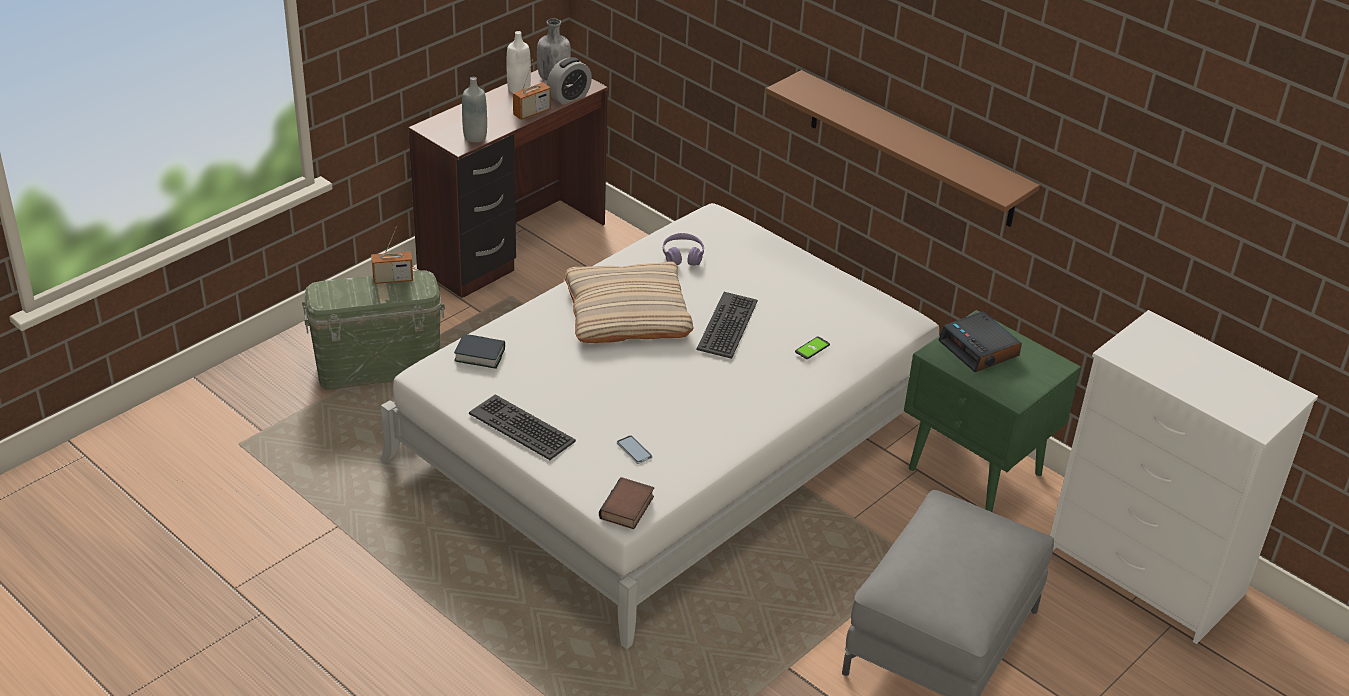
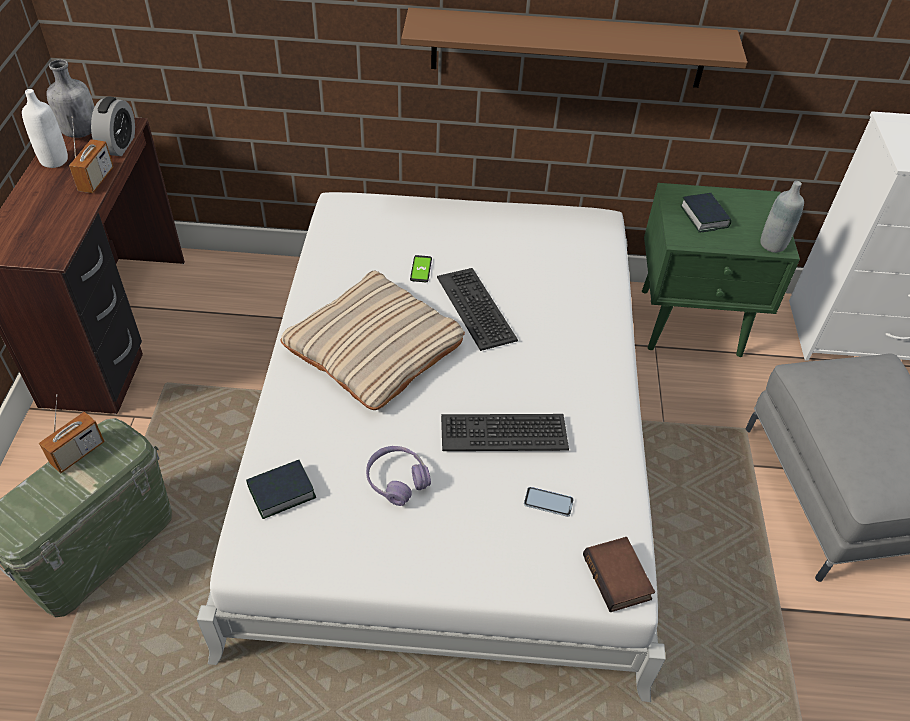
camera: 40 degrees left, 10 degrees up
(475, 137) = (60, 236): grey bottle -> grey bottle (772, 244)
(522, 427) = (418, 553): keyboard -> keyboard (504, 432)
(683, 256) = (358, 259): purple headphones -> purple headphones (397, 480)
(812, 348) = (568, 290): phone -> phone (421, 269)
(979, 349) = (704, 216): alarm clock -> book

